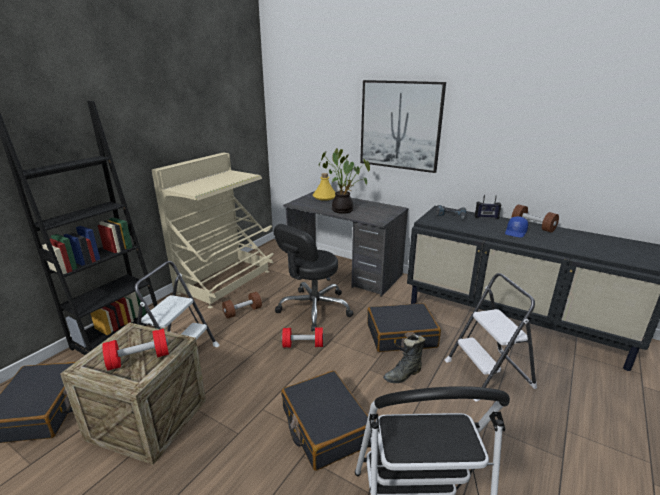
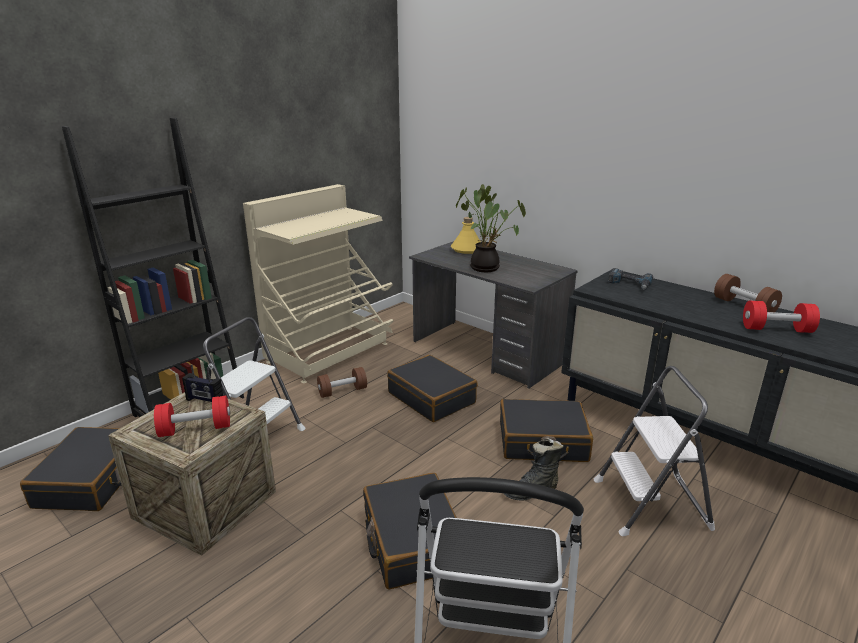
camera: 10 degrees right, 0 degrees up
(303, 345) = (409, 440): red dumbbell -> red dumbbell (776, 329)
(312, 310) = (432, 398): black office chair -> black suitcase
(400, 125) = (570, 156): picture -> none
(486, 217) = (680, 289): radio -> radio (205, 401)
(516, 232) = (714, 313): blue cap -> none

